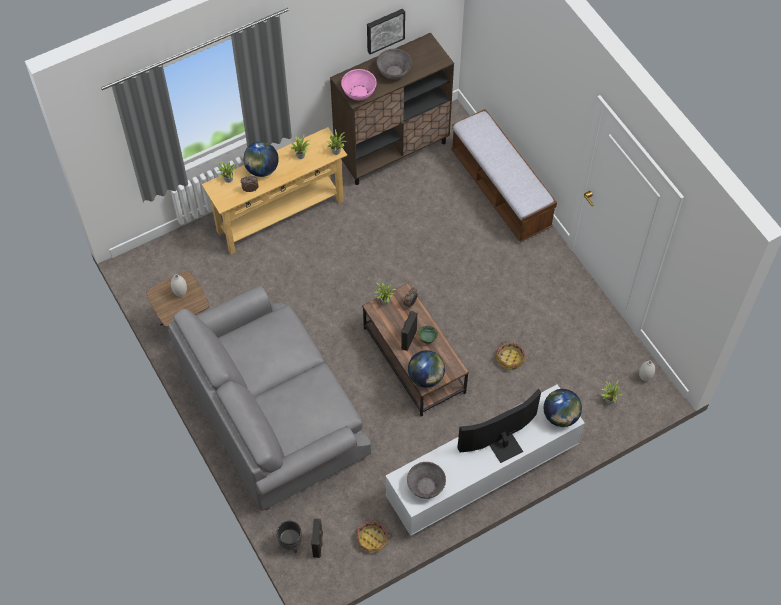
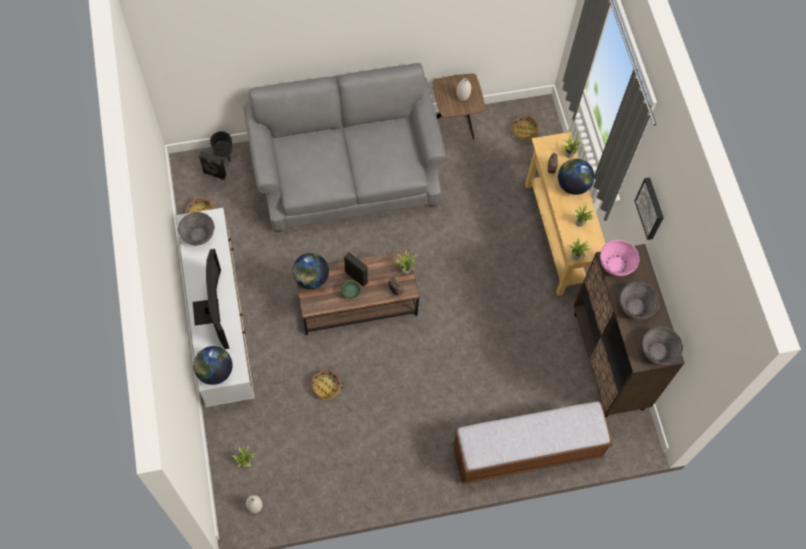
camera: 105 degrees right, 5 degrees up
(168, 270) = (523, 131): none -> basket
(384, 30) = (677, 292): picture -> picture (651, 208)
(428, 50) = (658, 351): none -> grey bowl

